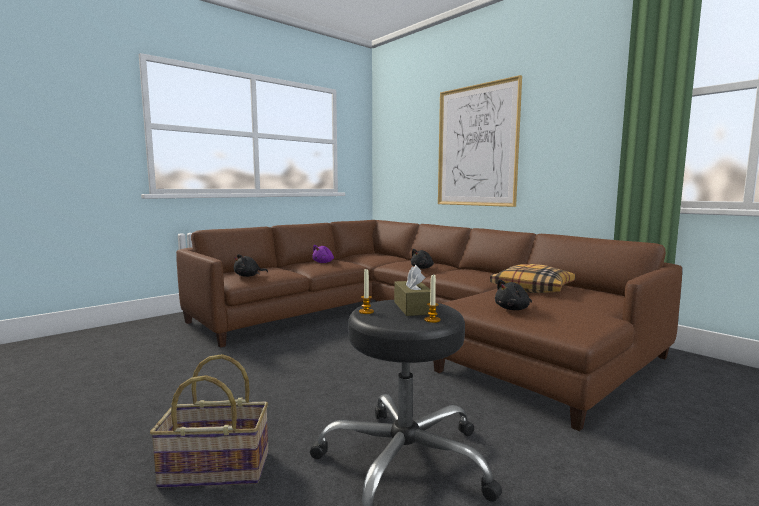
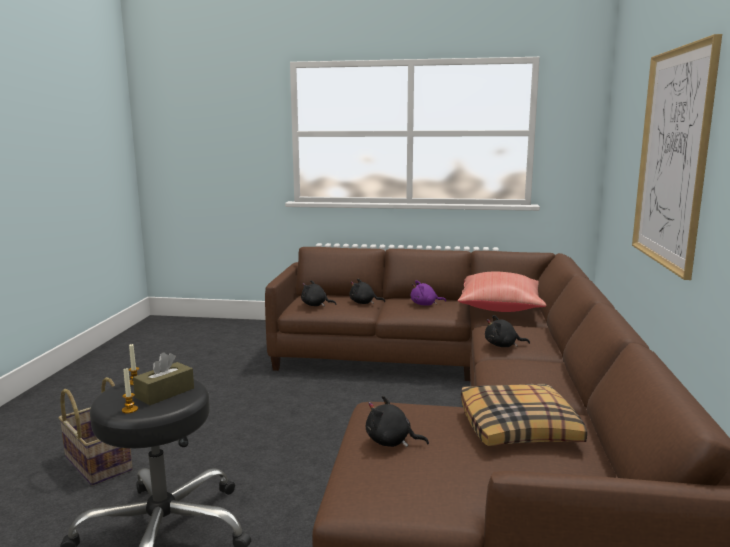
camera: 50 degrees right, 5 degrees up
(279, 269) = (364, 303): none -> black plush toy
(370, 257) = (501, 308): none -> red pillow

